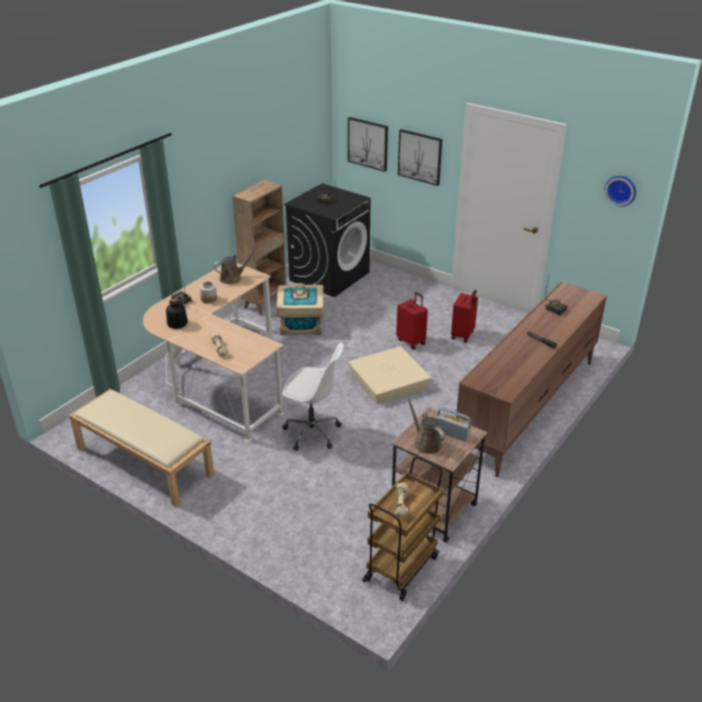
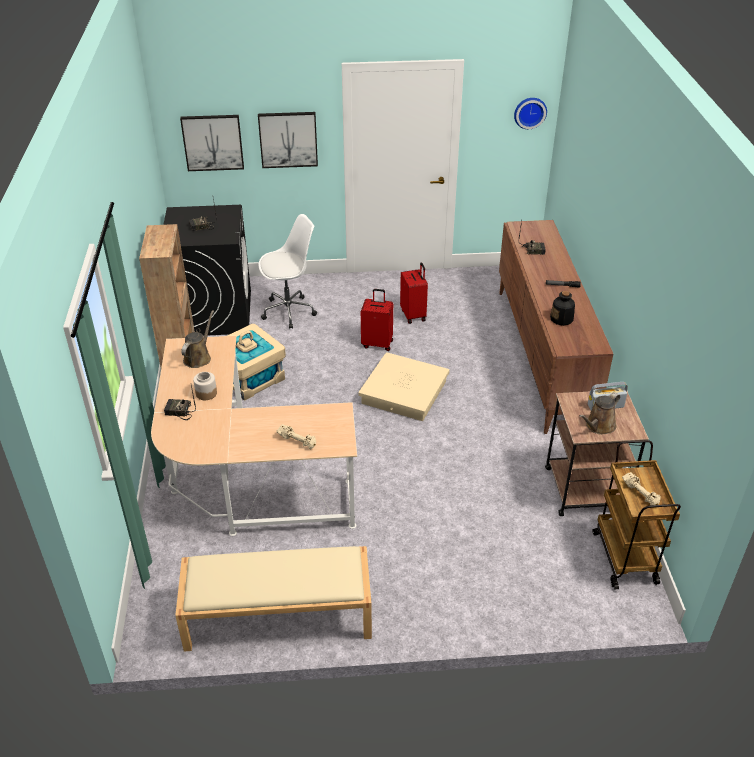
camera: 40 degrees left, 5 degrees up
(177, 324) = (211, 438): bottle -> bottle (561, 319)
(314, 433) = (404, 482): white office chair -> white office chair (290, 311)
(426, 443) = (598, 426): brown watering can -> brown watering can turned 60 degrees counterclockwise

